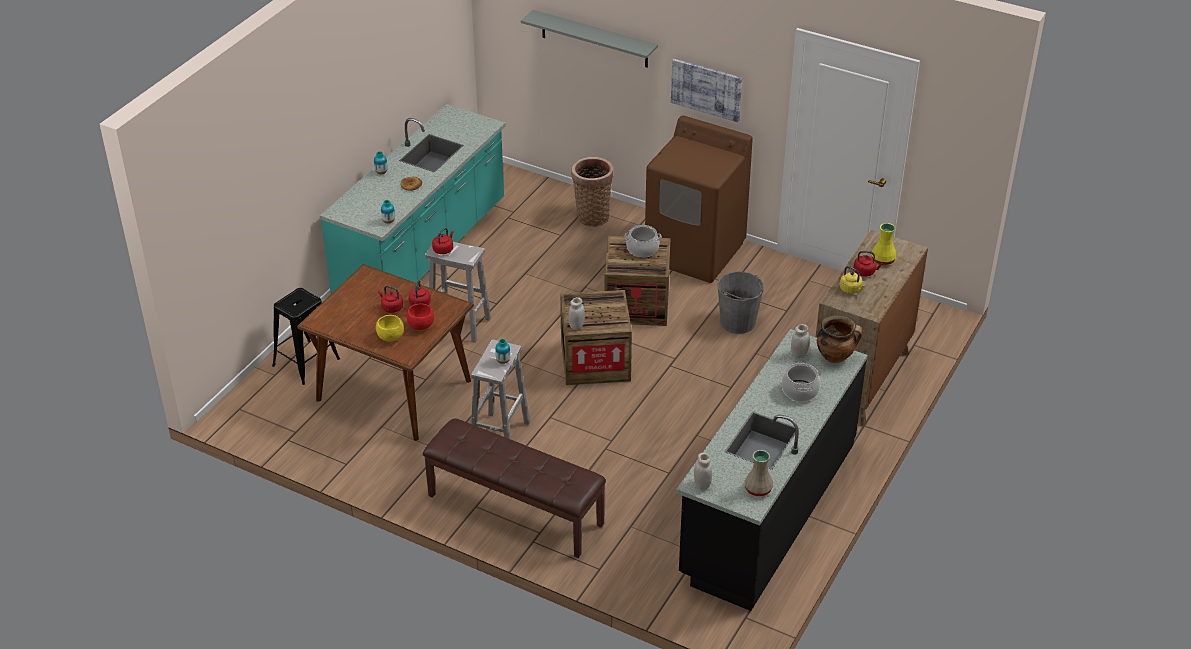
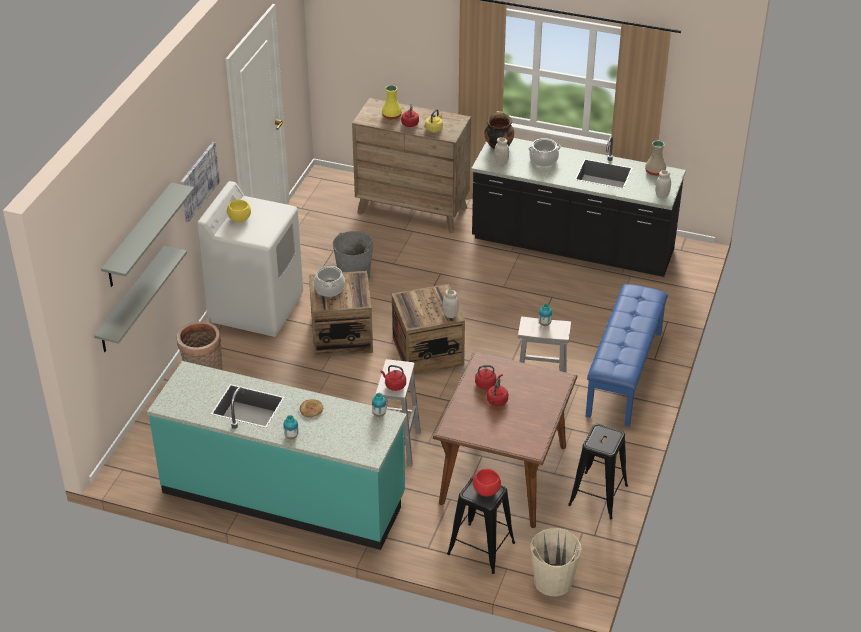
camera: 100 degrees left, 0 degrees up
(245, 402) = (553, 581): none -> beige bucket
(339, 452) = (598, 495): none -> black stool
(390, 337) = (540, 394): yellow bowl -> yellow bowl (240, 219)
(421, 326) = (517, 378): red bowl -> red bowl (486, 491)
(514, 510) = (625, 374): brown bench -> blue bench
(569, 79) = (132, 300): none -> grey shelf
(695, 252) = (256, 307): brown washing machine -> white washing machine

